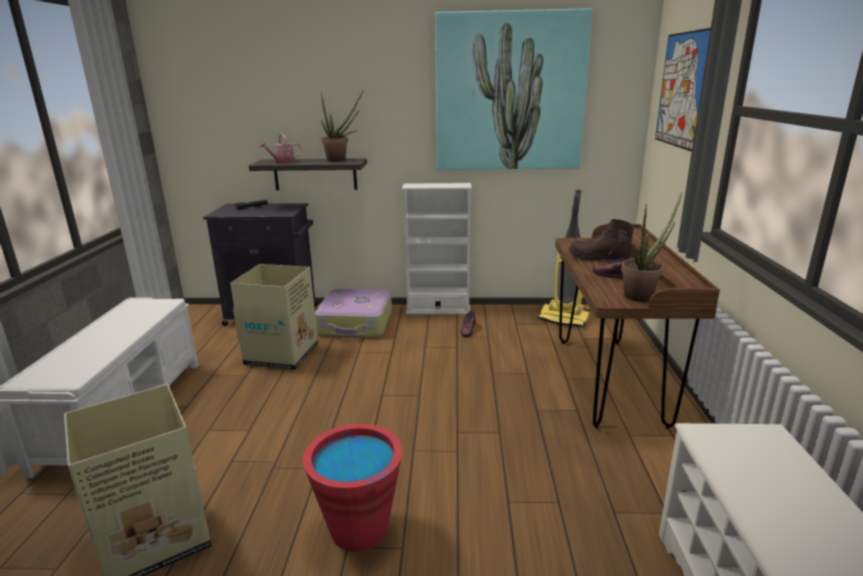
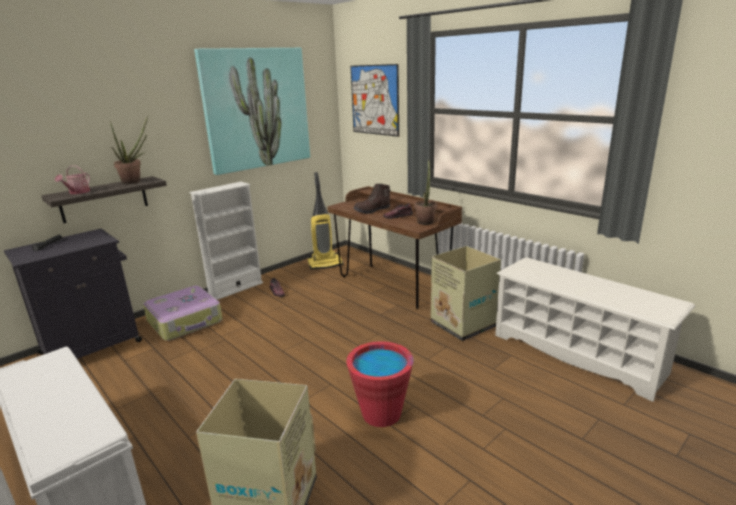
camera: 45 degrees left, 0 degrees up
(283, 354) = (158, 366): cardboard box -> cardboard box (462, 324)

